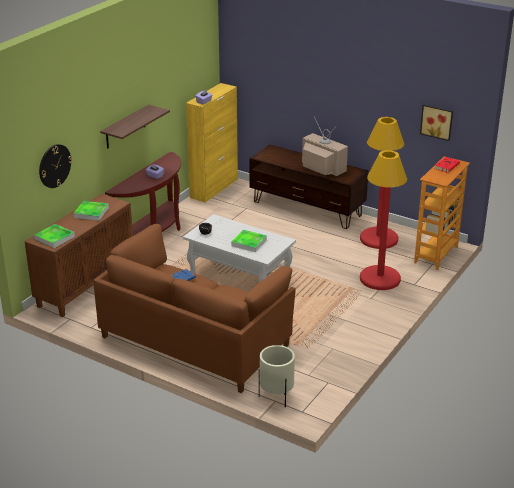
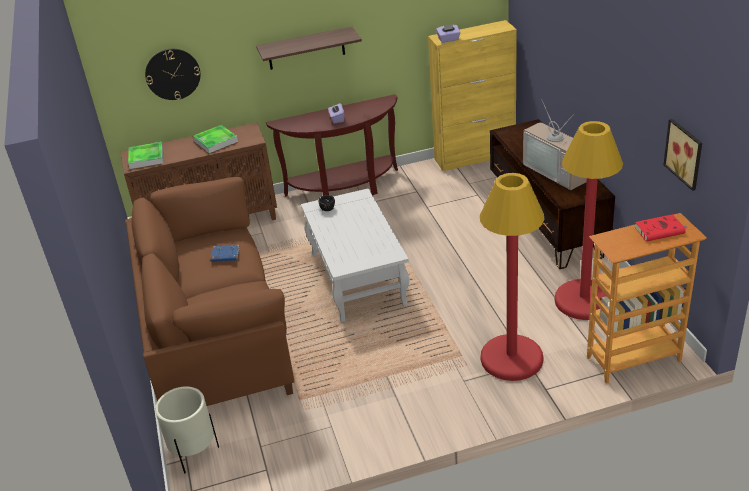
camera: 45 degrees right, 5 degrees up
(249, 243) = (353, 240): tray -> none
(321, 167) = (558, 171): television -> television turned 150 degrees clockwise

